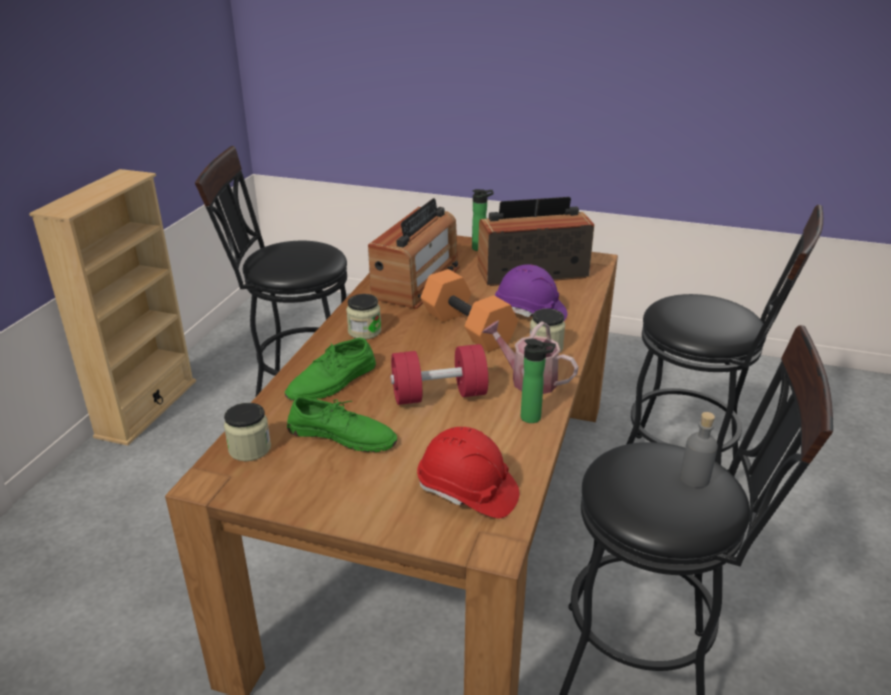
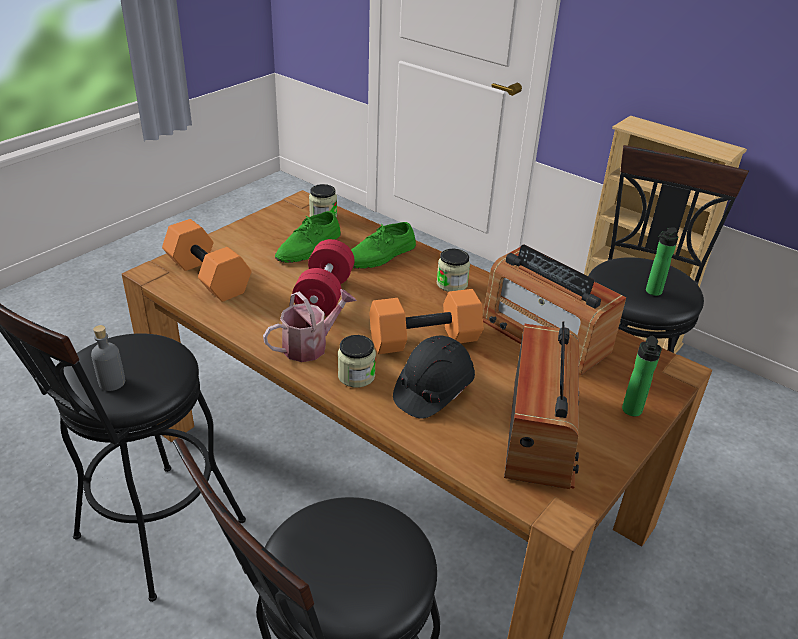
camera: 110 degrees right, 5 degrees up
(333, 381) = (380, 255): green shoe -> green shoe turned 105 degrees counterclockwise
(467, 492) = (206, 277): red hard hat -> orange dumbbell
(530, 313) = (433, 391): purple hard hat -> black hard hat
(534, 418) = (255, 329): bottle -> bottle (652, 292)

